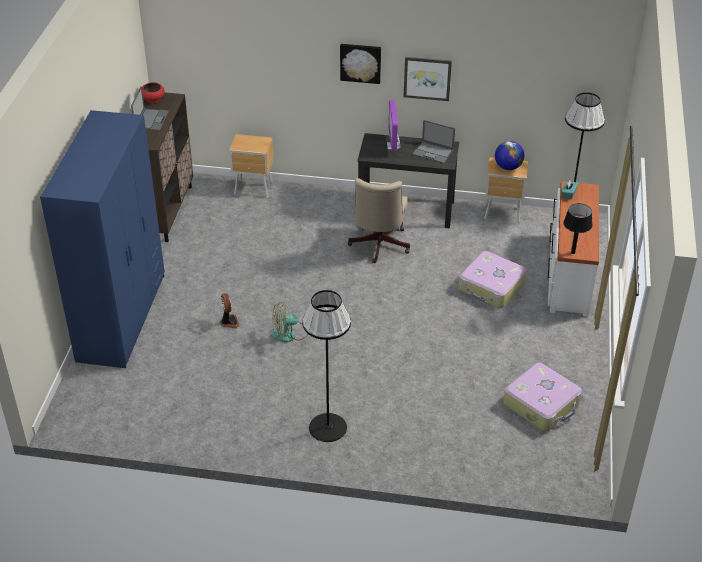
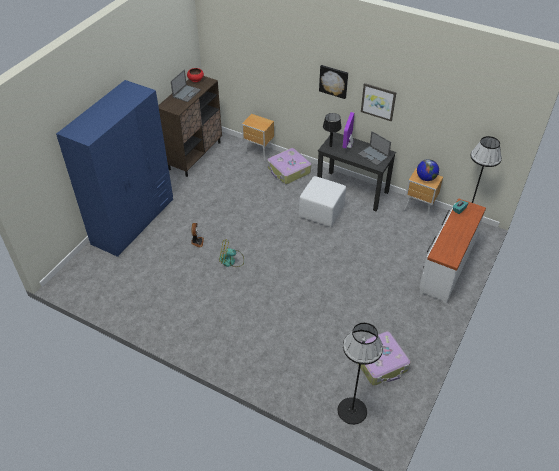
camera: 20 degrees right, 5 degrees up
(327, 427) = (223, 336): black floor lamp -> black floor lamp (352, 410)
(378, 246) = (321, 212): beige office chair -> white ottoman
(491, 287) = (385, 262): suitcase -> suitcase (288, 171)
(573, 253) = (440, 256): black table lamp -> black table lamp (330, 146)

